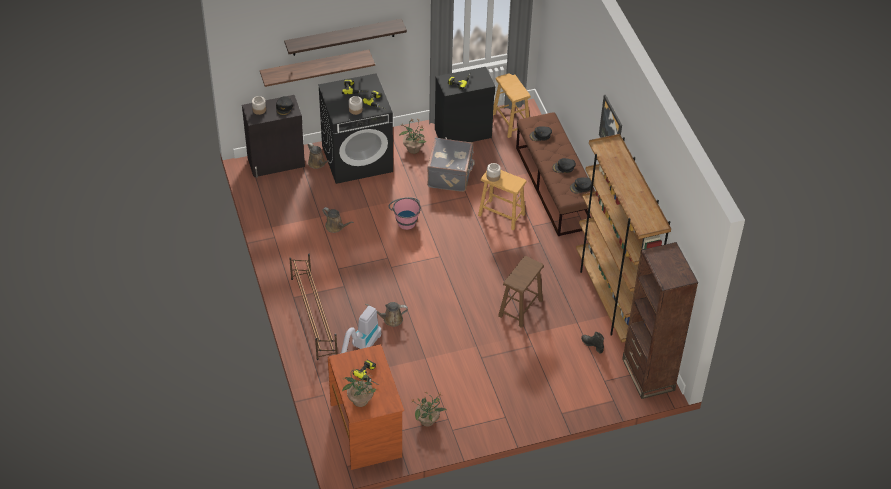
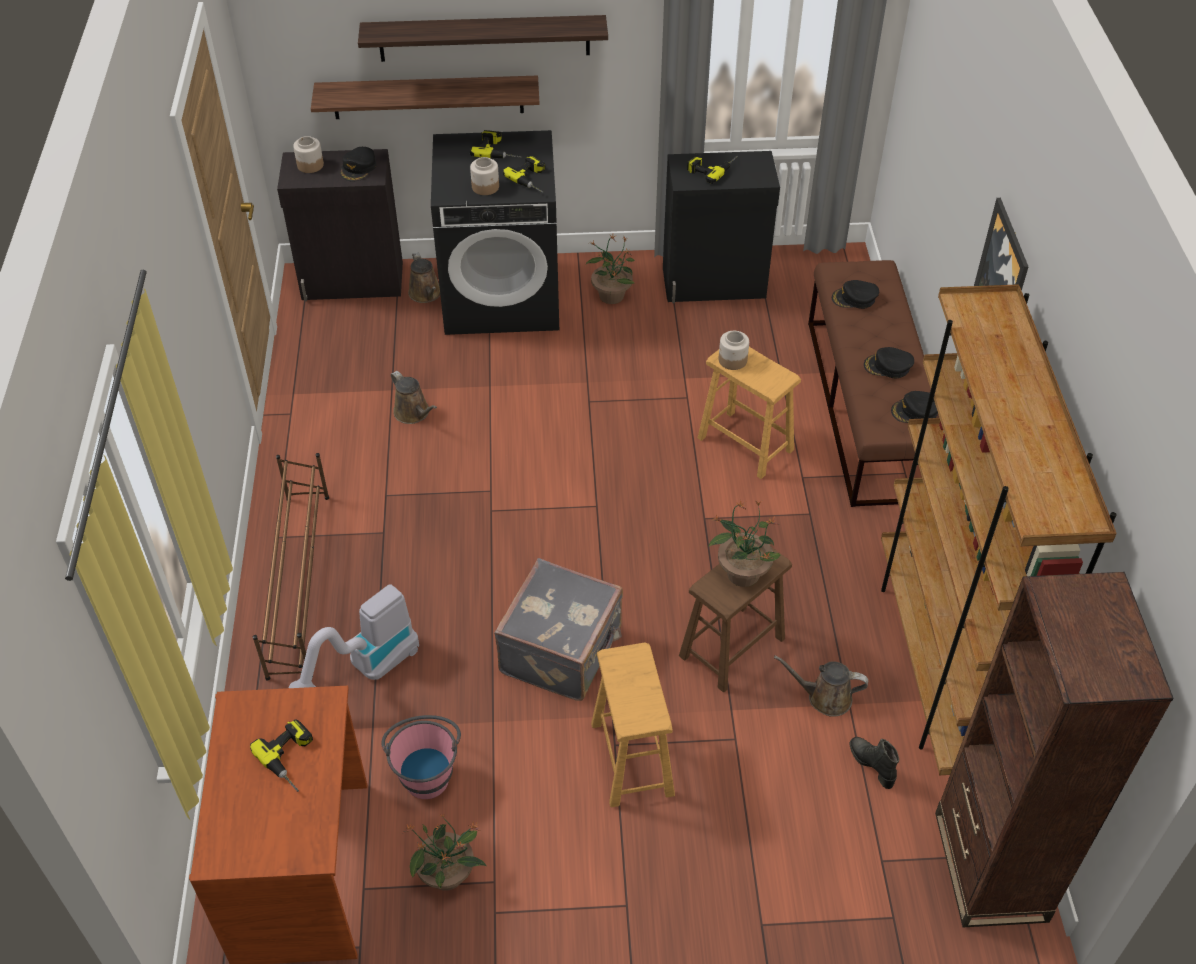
camera: 15 degrees right, 0 degrees up
(360, 400) = (240, 821): potted plant -> potted plant (742, 573)
(390, 319) = (451, 619): brown watering can -> brown watering can (825, 697)
(405, 220) = (550, 423): pink bucket -> pink bucket (426, 771)
(451, 175) = (667, 353): grey suitcase -> grey suitcase (563, 651)
(511, 122) = (810, 276): brown stool -> brown stool (632, 758)

